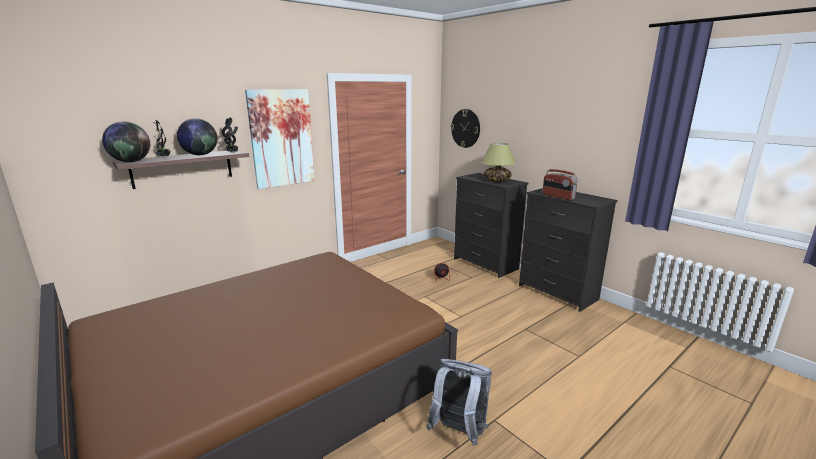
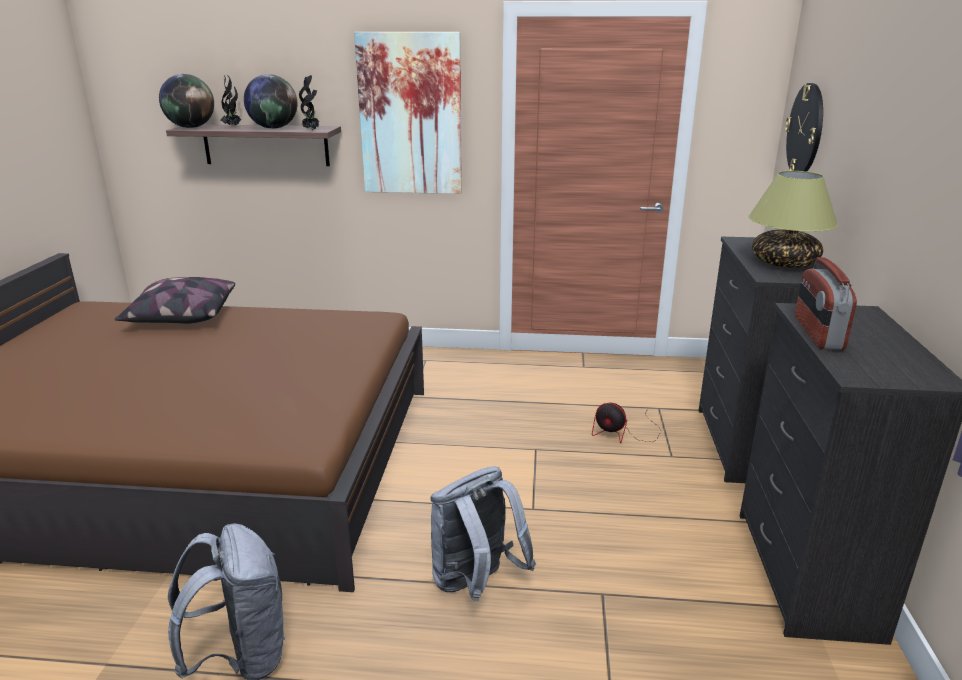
camera: 45 degrees right, 5 degrees up
(201, 296) = (181, 317): none -> pillow
(488, 350) = (475, 584): none -> grey backpack

